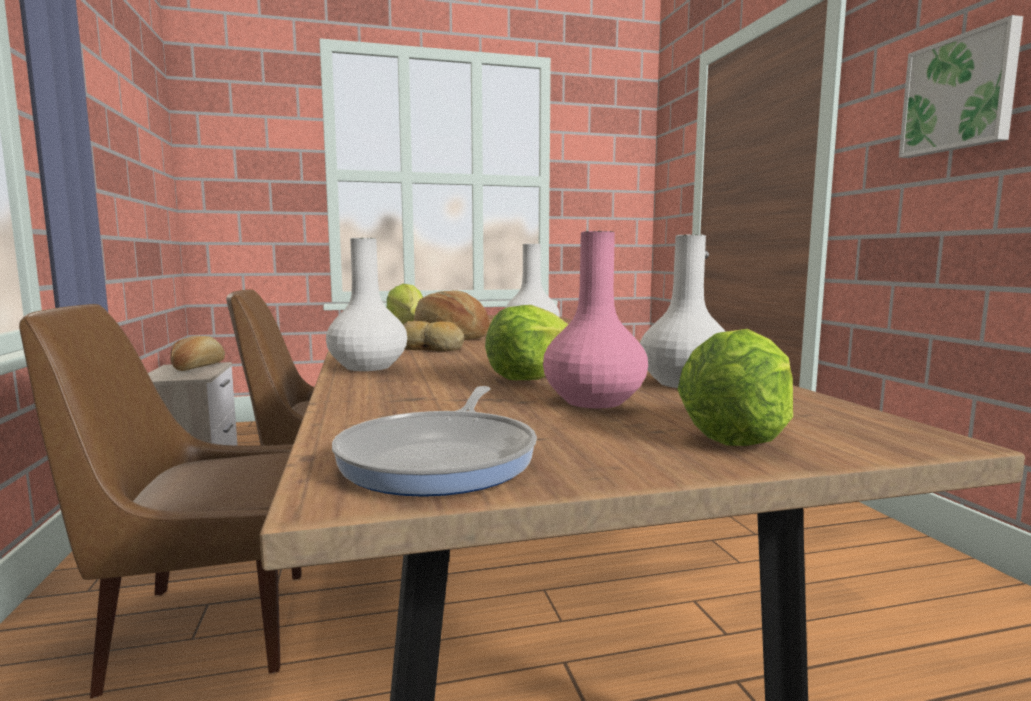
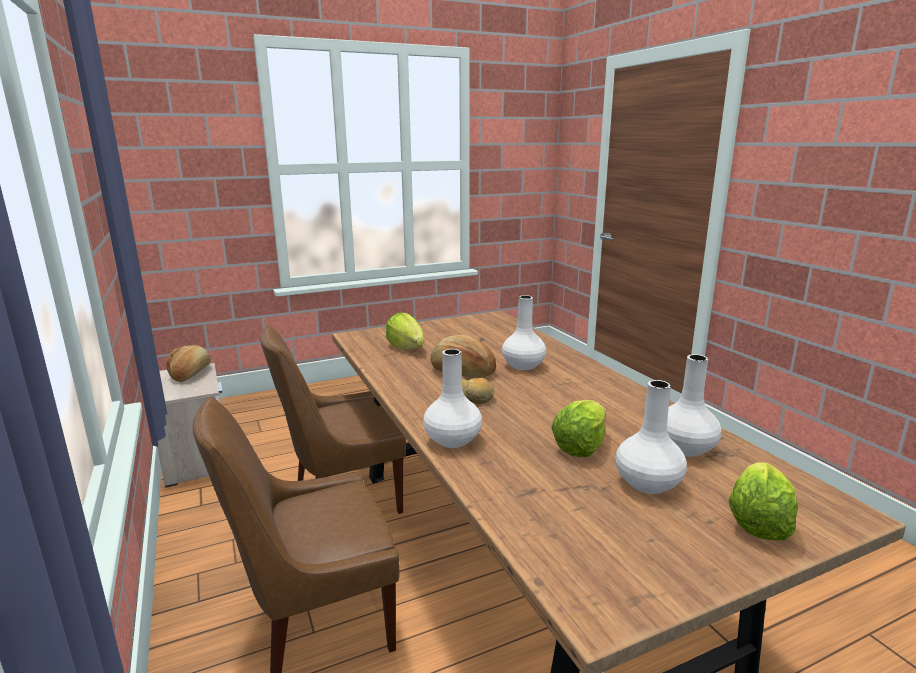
camera: 10 degrees left, 10 degrees up
(443, 458) = (617, 573): frying pan -> none
(593, 401) = (647, 483): pink vase -> white vase
(960, 94) = (834, 166): picture -> none

